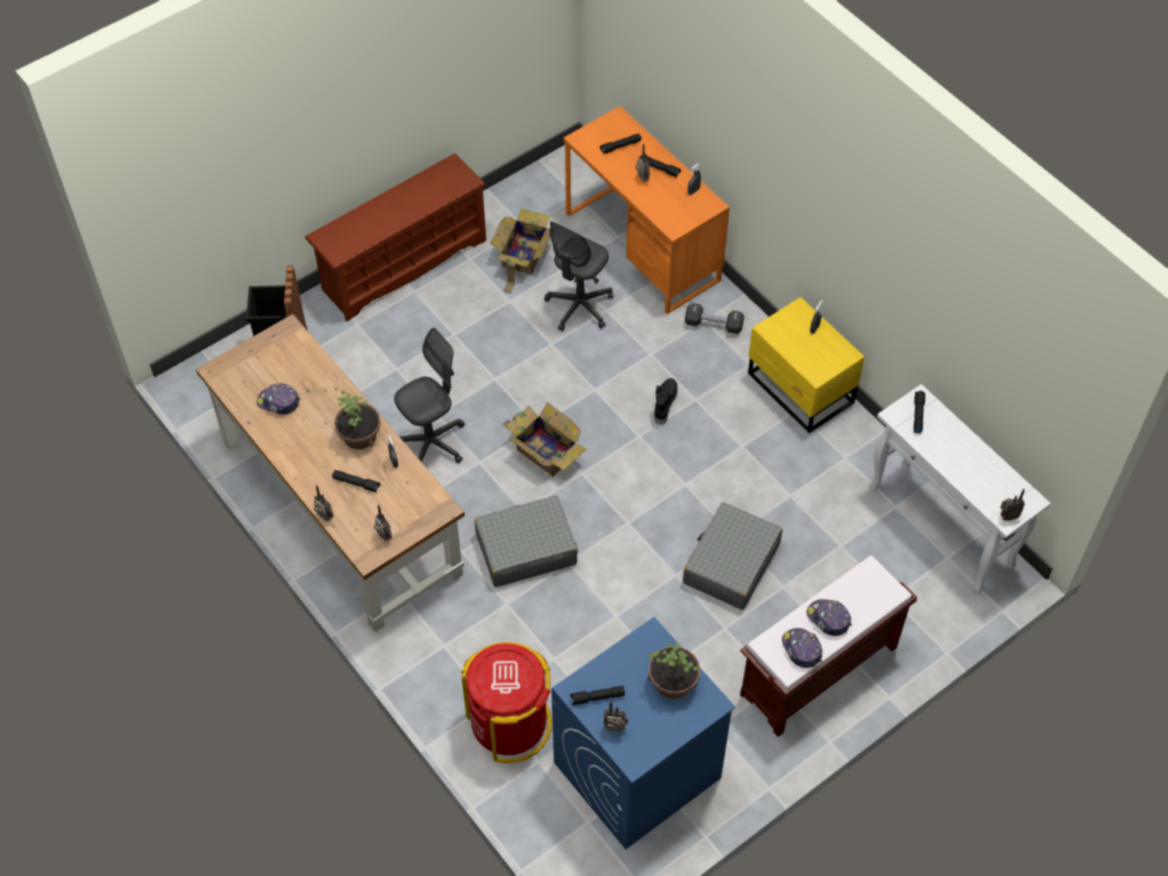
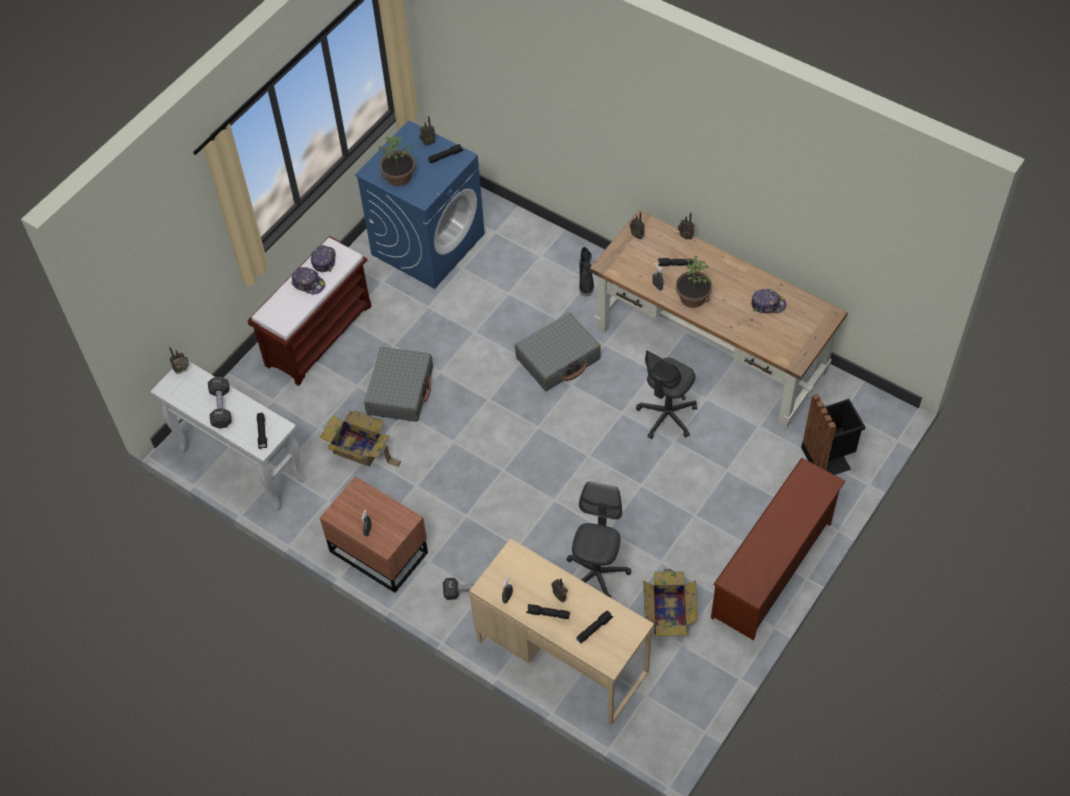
camera: 165 degrees right, 0 degrees up
(510, 723) = (522, 247): red trash can -> none
(544, 450) = (574, 436): cardboard box -> cardboard box (359, 450)
(642, 247) = (562, 655): orange desk -> beige desk
(664, 403) = (491, 504): black boot -> black boot (586, 281)
(800, 390) = (378, 550): yellow nightstand -> brown nightstand
(801, 649) = (323, 260): cap -> cap turned 135 degrees counterclockwise
(963, 458) = (221, 407): none -> black dumbbell

